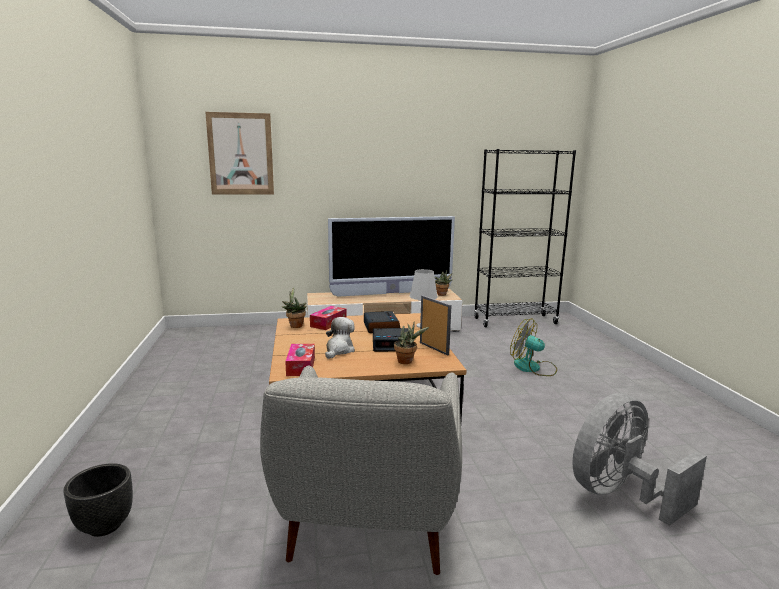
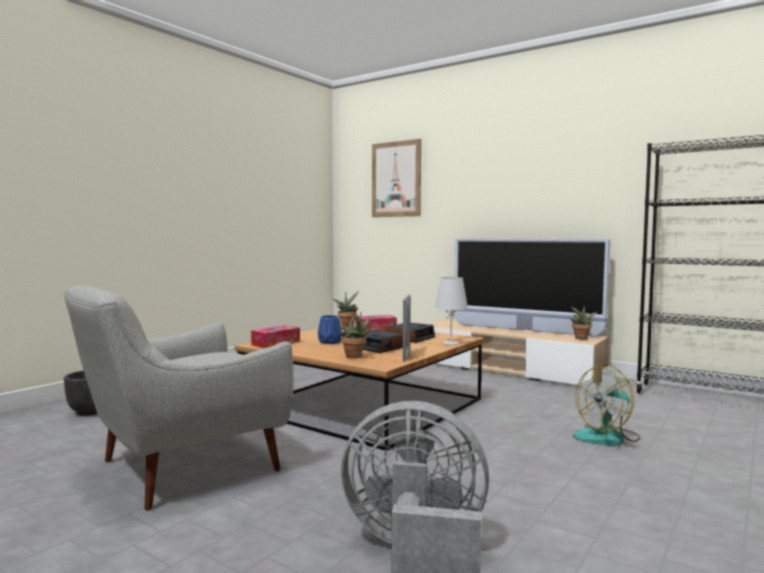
camera: 45 degrees right, 10 degrees down
(339, 350) = (329, 342): plush toy -> blue vase
(533, 368) = (607, 437): fan -> fan turned 105 degrees counterclockwise

